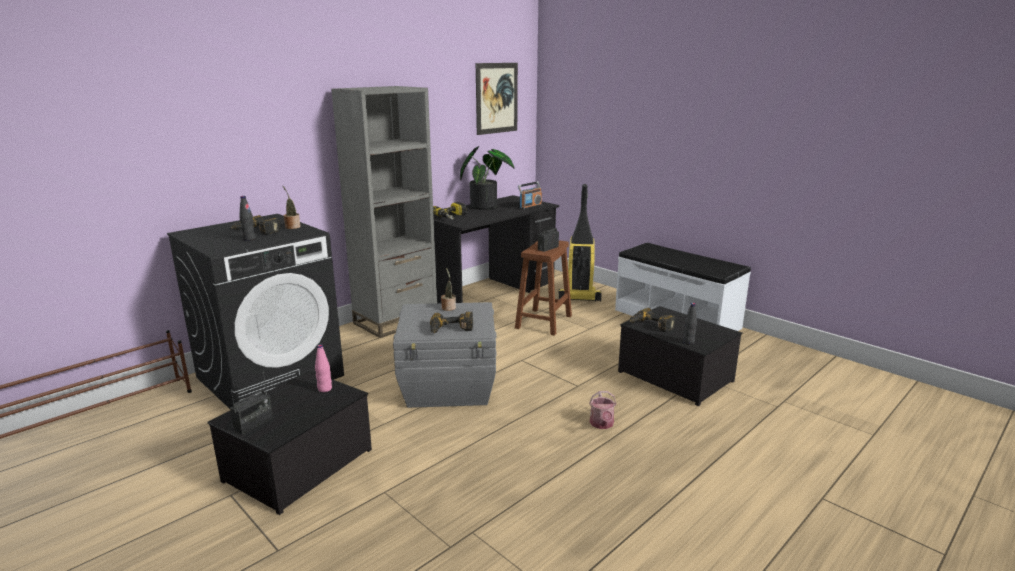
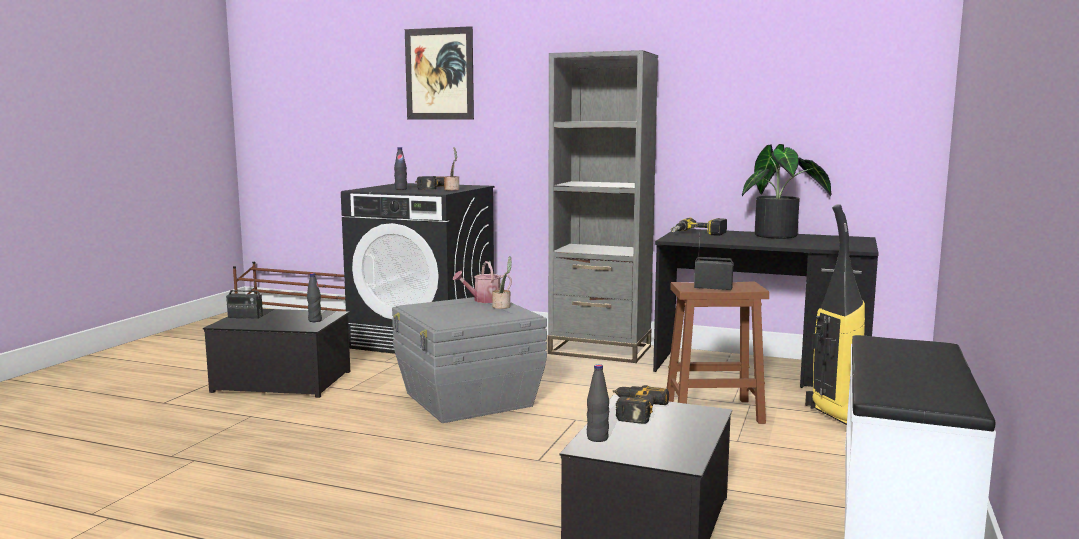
camera: 65 degrees right, 10 degrees down
(325, 389) = (315, 320): pink bottle -> black bottle
(451, 329) = (441, 315): power drill -> none
(496, 98) = (849, 76): picture -> picture (439, 74)
(530, 207) = (827, 246): radio -> none
(602, 424) = (443, 489): watering can -> watering can (483, 300)

